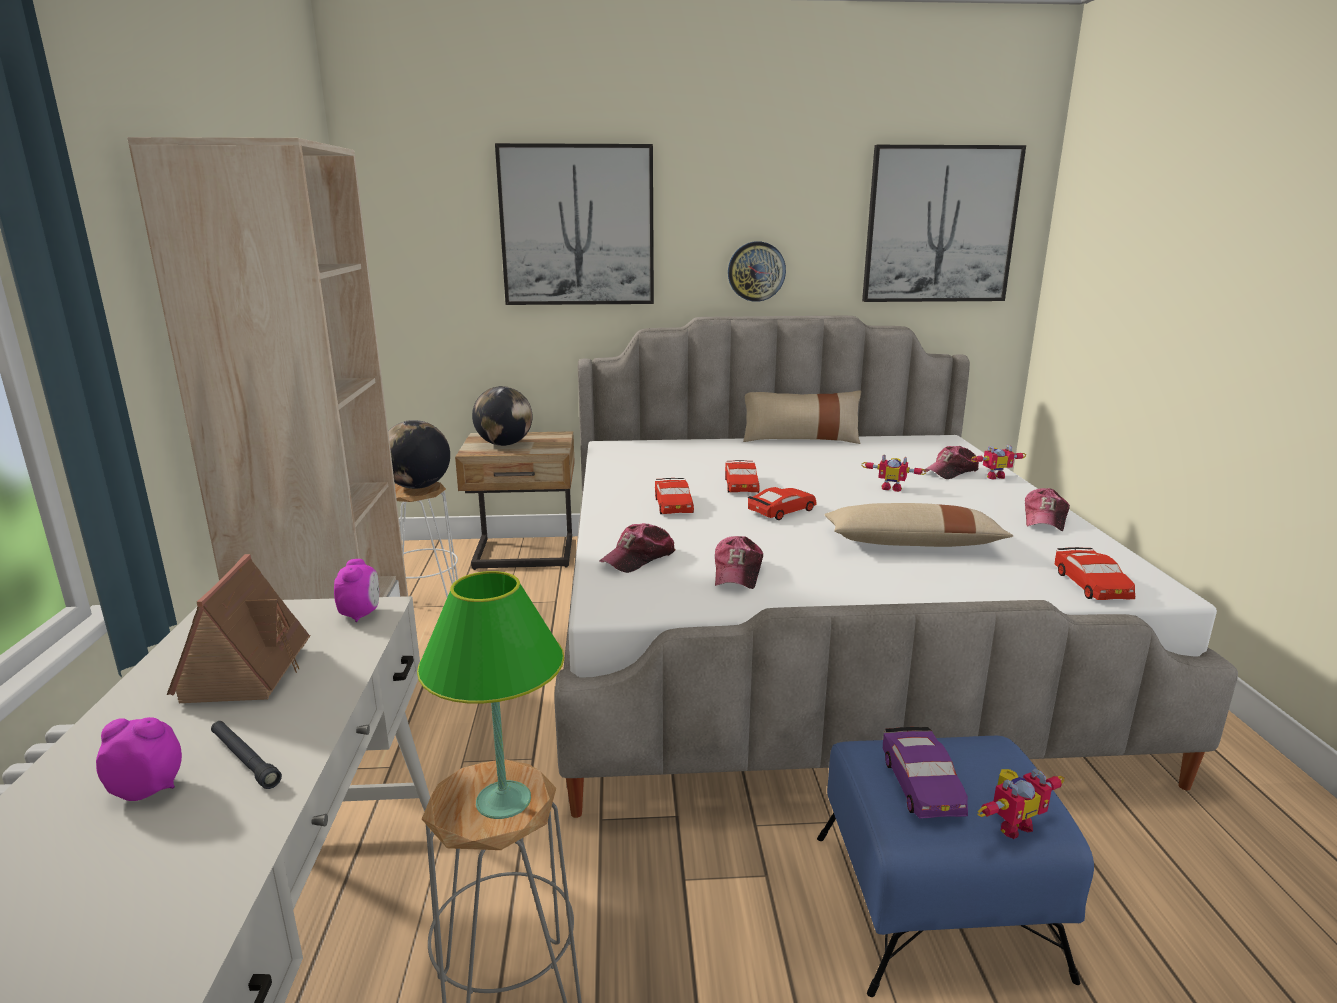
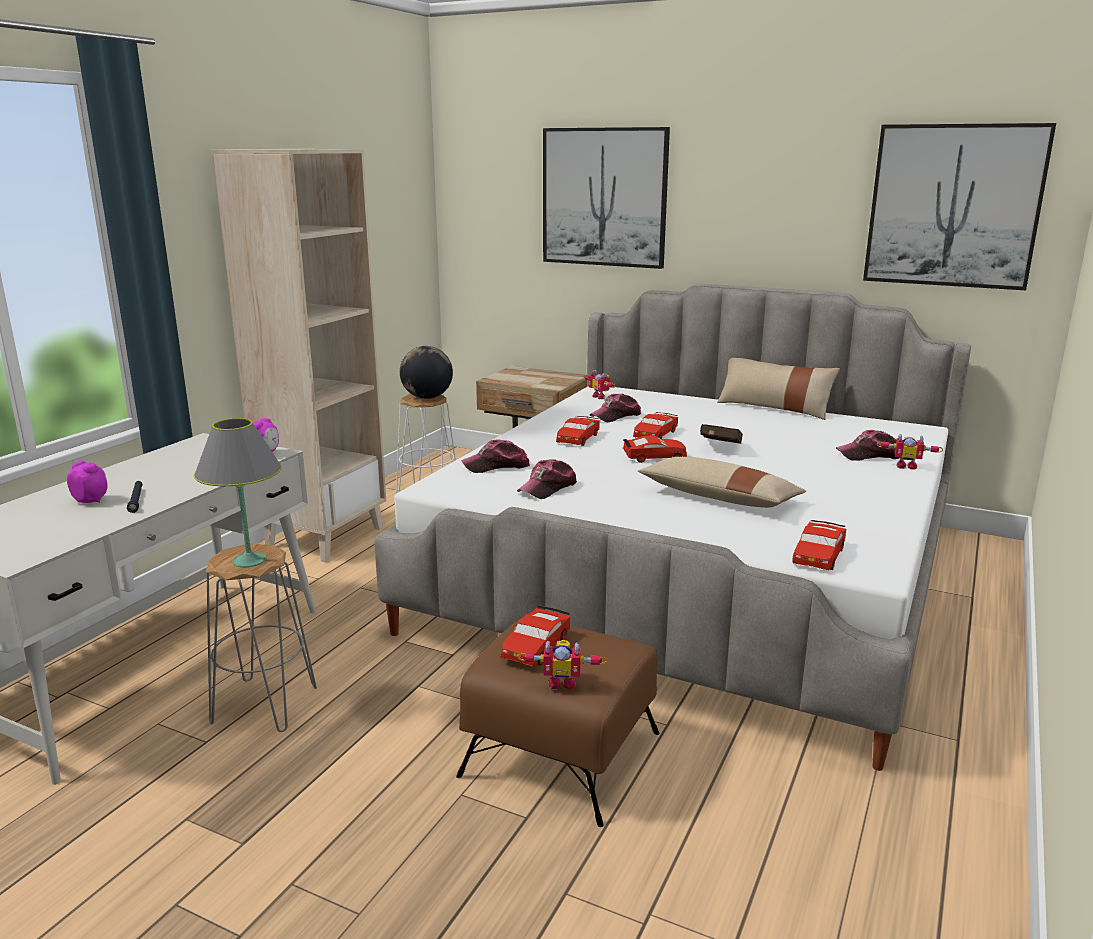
camera: 30 degrees right, 0 degrees up
(247, 669) = (183, 466): toy house -> none
(502, 800) = (249, 560): green table lamp -> grey table lamp
(504, 444) = (522, 377): globe -> none
(756, 271) = (758, 244): wall clock -> none
(824, 490) = (719, 449): none -> red book
(892, 488) = (783, 458): toy robot -> toy robot (600, 397)
(922, 784) = (536, 646): purple toy car -> red toy car
(937, 904) = (562, 755): blue ottoman -> brown ottoman
(1045, 519) = (882, 506): cap -> cap (616, 416)

